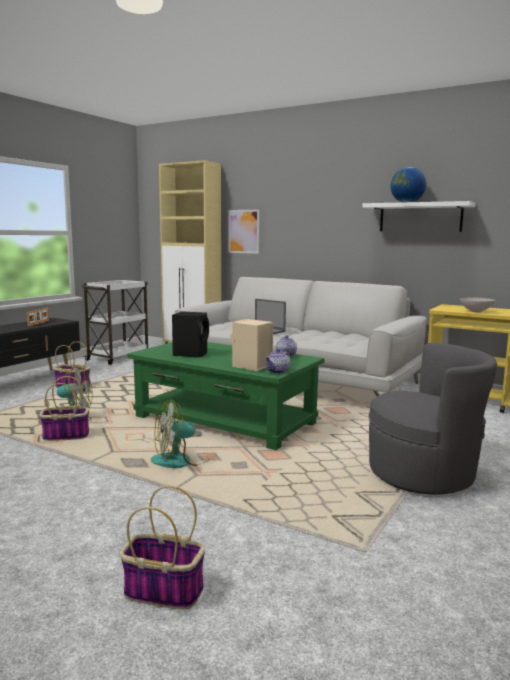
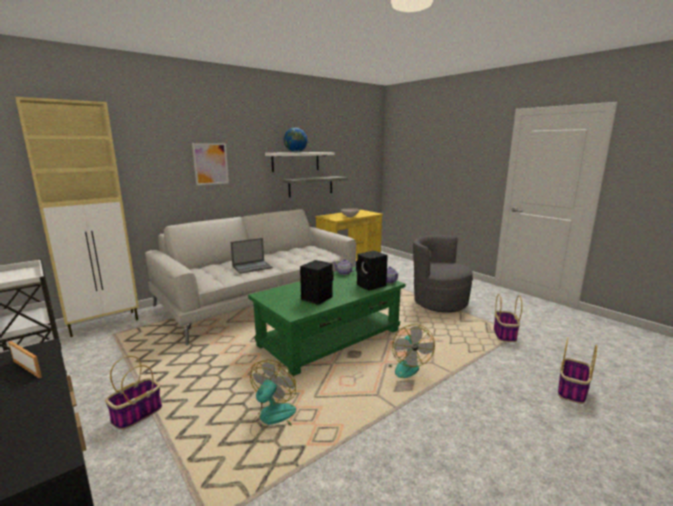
camera: 70 degrees left, 5 degrees up
(65, 436) = (323, 423): basket -> basket (504, 335)
(244, 231) = (144, 180): picture -> picture (211, 164)
(251, 366) = (371, 286): beige speaker -> black speaker
(423, 474) = (439, 302): grey armchair -> grey armchair turned 75 degrees counterclockwise
(444, 257) = (310, 186): none -> grey shelf

